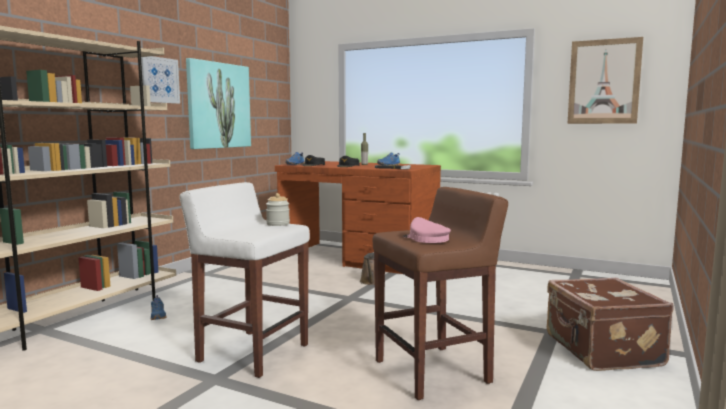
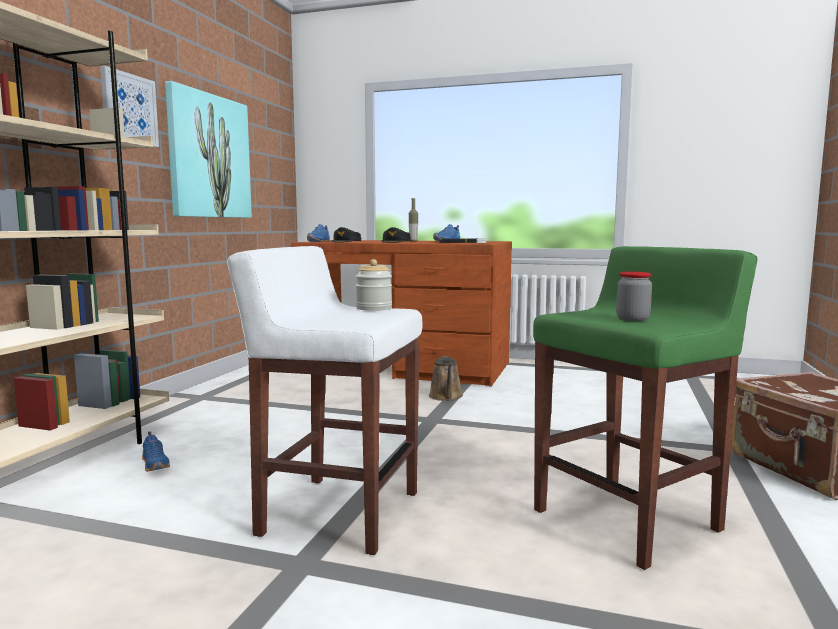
camera: 10 degrees left, 0 degrees up
(425, 239) = (632, 319): pink cap -> jar
(433, 371) = (628, 520): brown stool -> green stool
(604, 82) = (721, 132): picture -> none

